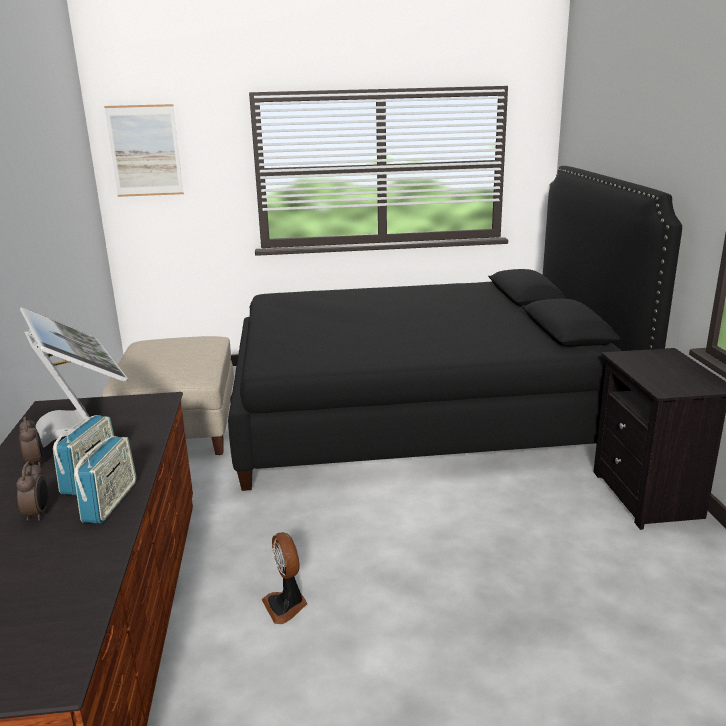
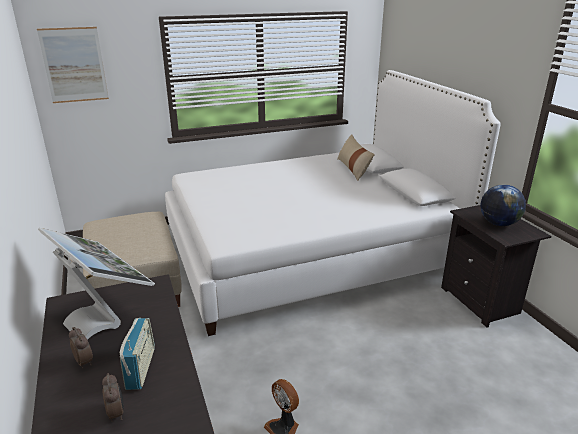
camera: 15 degrees left, 5 degrees up
(111, 502) = (171, 391): radio -> none
(422, 412) = (310, 253): black bed -> white bed
(495, 300) = (353, 169): none -> beige pillow
(666, 372) = (498, 223): none -> globe

